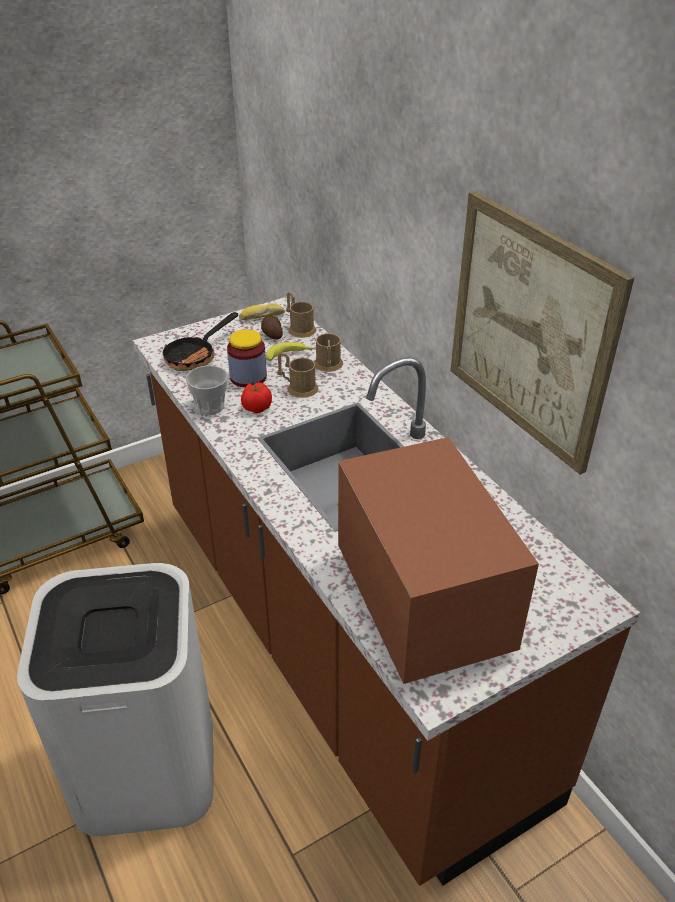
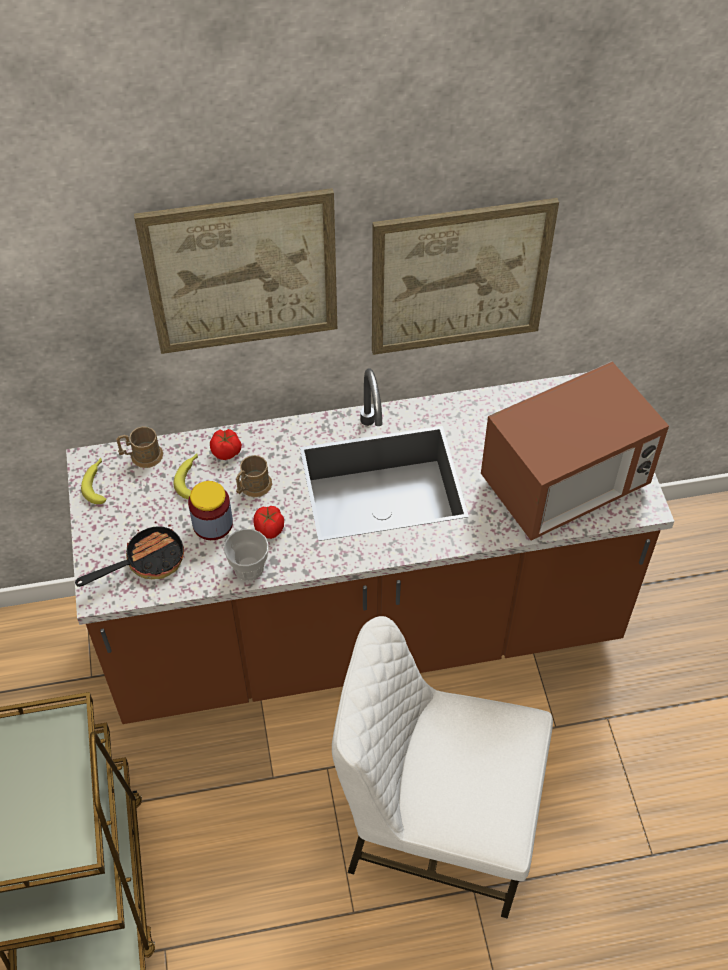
camera: 70 degrees left, 15 degrees up
(147, 766) = (437, 824): white trash can -> white chair
(196, 356) = (146, 562): frying pan -> frying pan turned 90 degrees counterclockwise
(261, 316) = (97, 483): bread -> banana
(272, 335) = (141, 483): potato -> none
(328, 366) = (227, 452): brown mug -> tomato
(389, 189) = (242, 272): none -> picture
(423, 602) = (564, 484): microwave -> microwave turned 150 degrees clockwise

